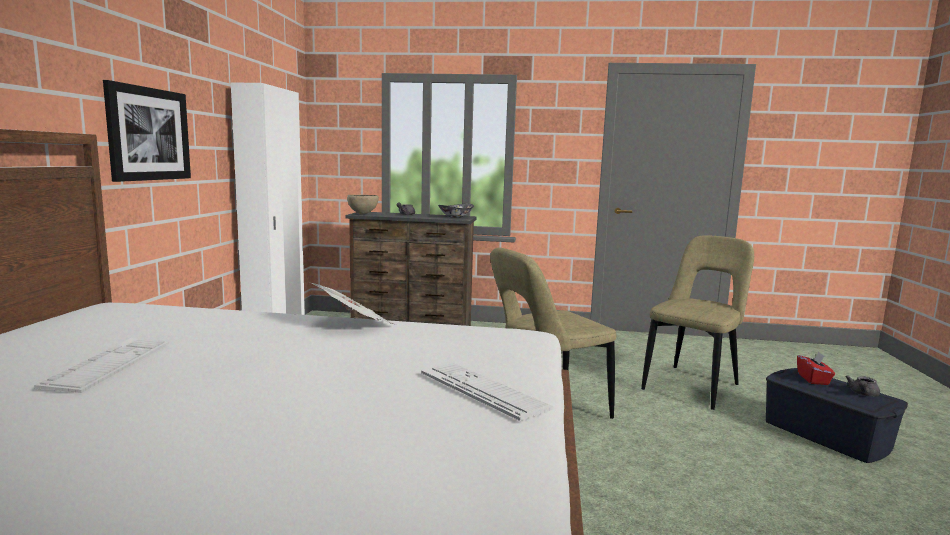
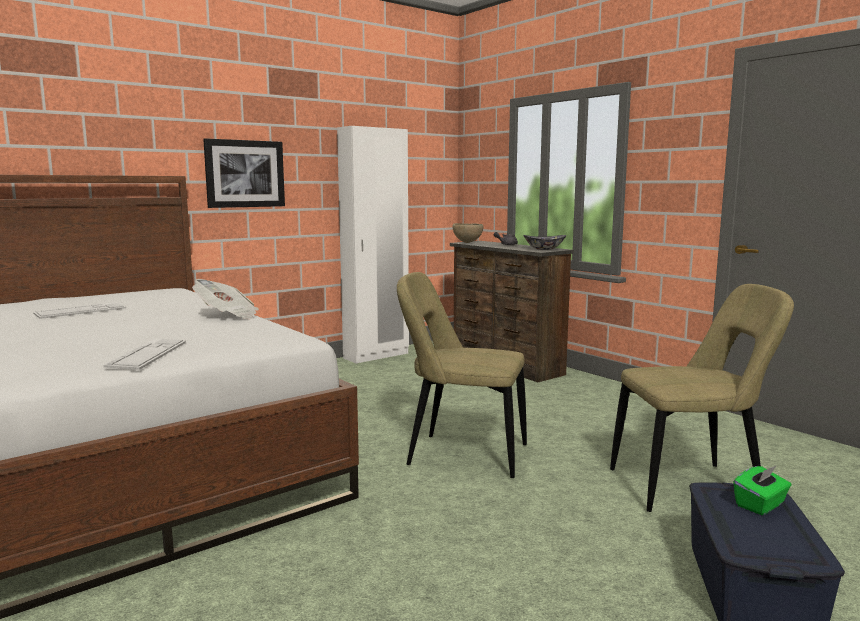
camera: 45 degrees right, 0 degrees up
(813, 379) = (760, 505): red tissue box -> green tissue box
(862, 394) = (788, 540): grey teapot -> none

